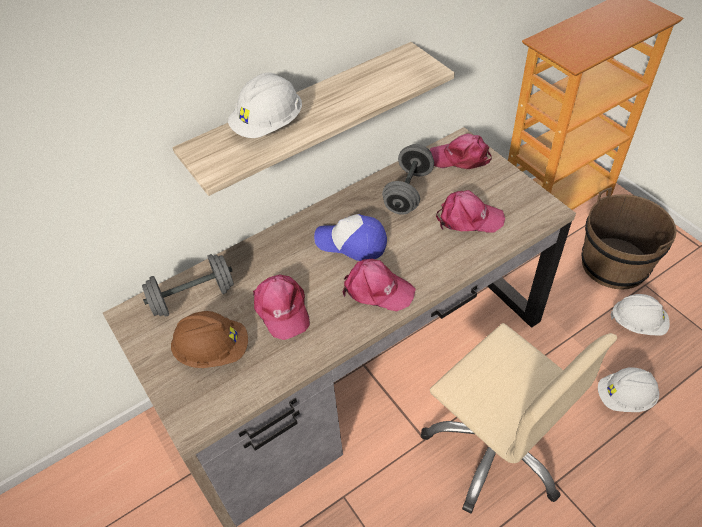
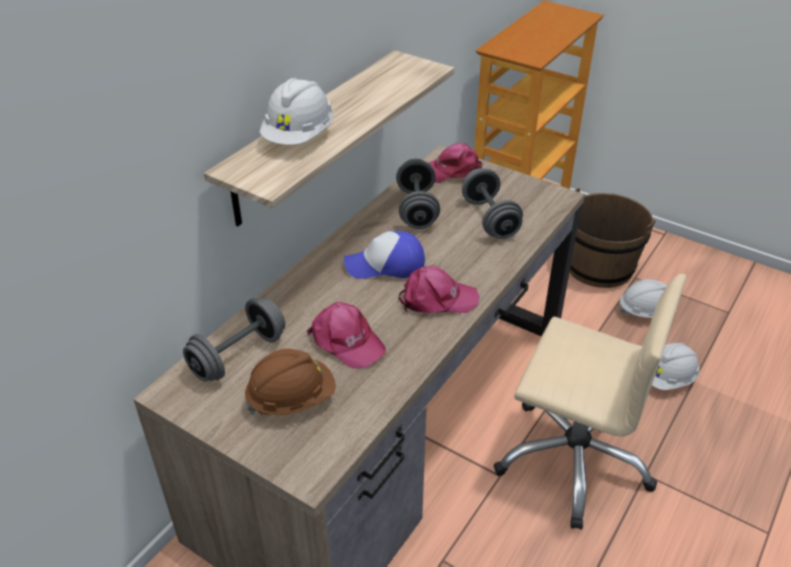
camera: 25 degrees left, 10 degrees down
(468, 218) = (490, 219): pink cap -> grey dumbbell

